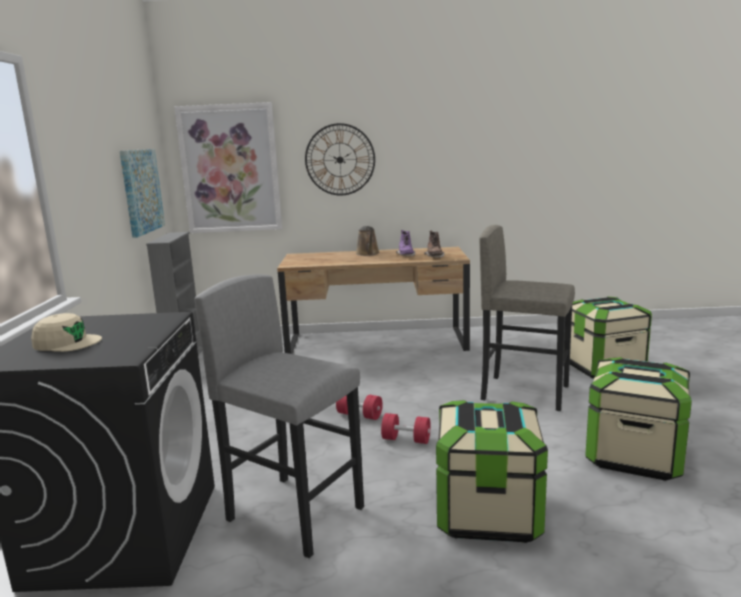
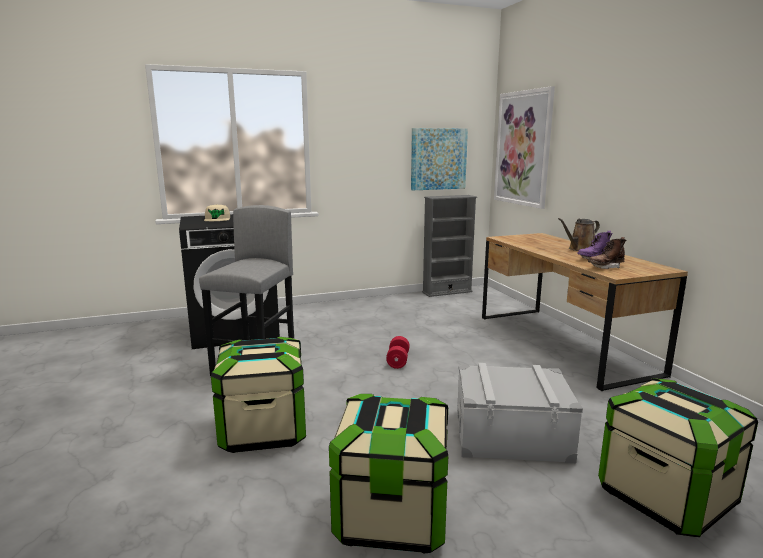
camera: 70 degrees right, 0 degrees up
(340, 159) = (593, 145): wall clock -> none
(406, 439) = (366, 384): red dumbbell -> none
(525, 392) = (511, 434): grey stool -> grey storage box

